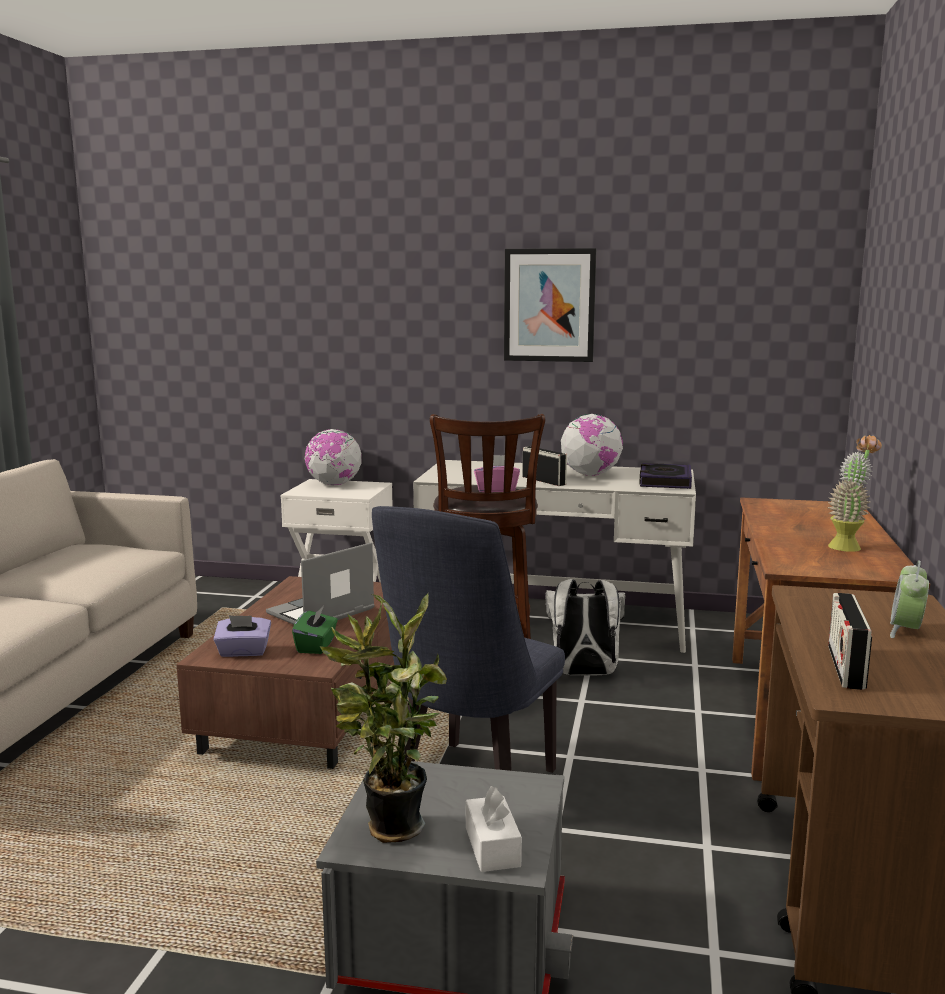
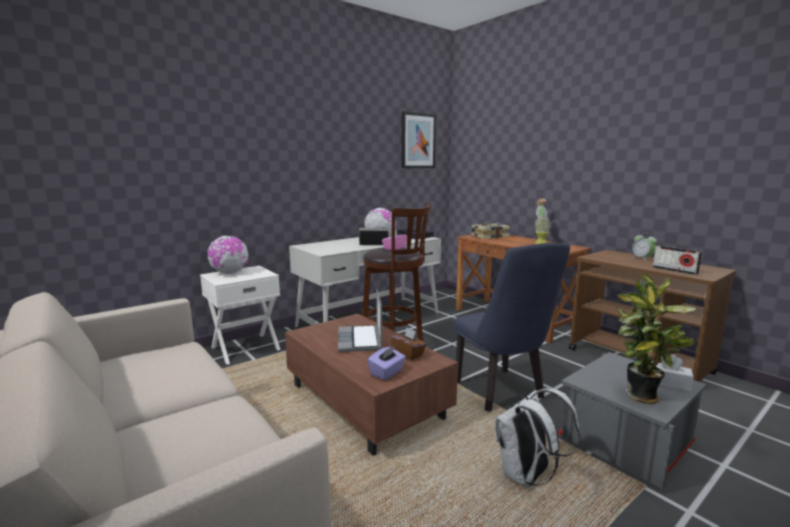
camera: 50 degrees left, 0 degrees up
(316, 646) = (408, 353): green tissue box -> brown tissue box
(549, 305) = (339, 152): picture -> picture (418, 141)
(584, 674) = (429, 334): white backpack -> white backpack (527, 476)
(804, 511) = (489, 236): none -> book

